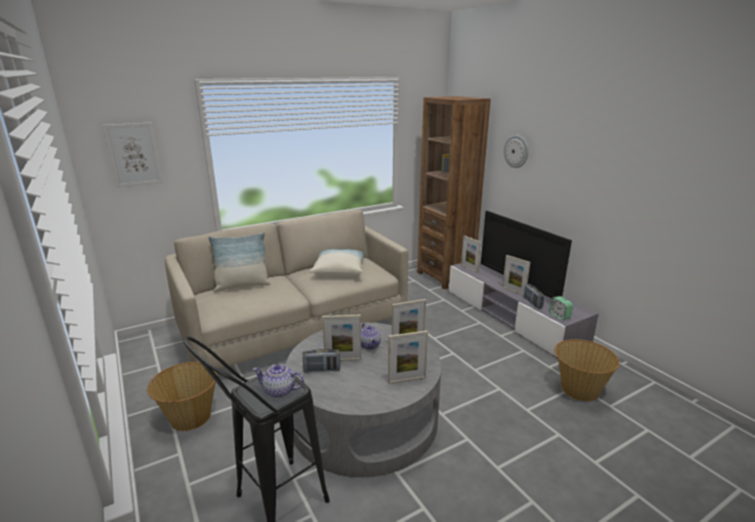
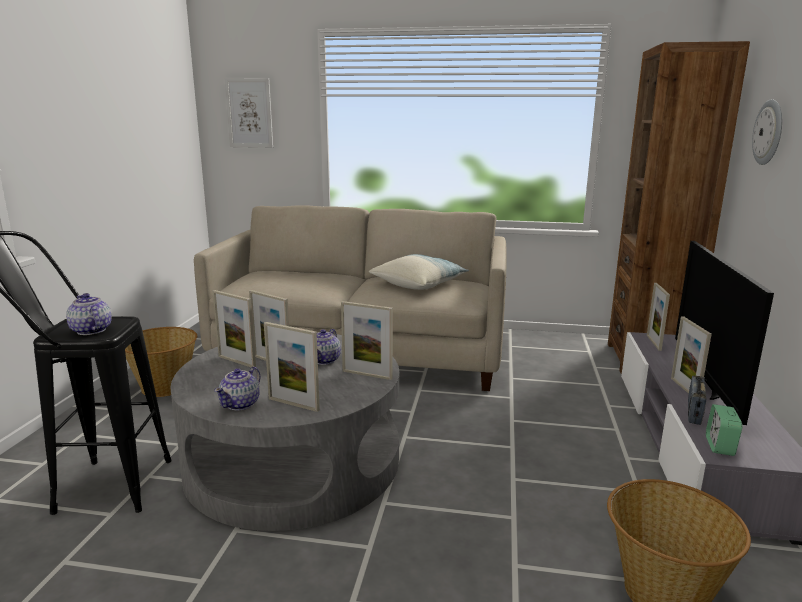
camera: 40 degrees right, 5 degrees down
(242, 286) = (299, 273): pillow -> none
(322, 370) = (237, 361): radio -> picture frame
(380, 394) = (241, 404): none -> teapot

